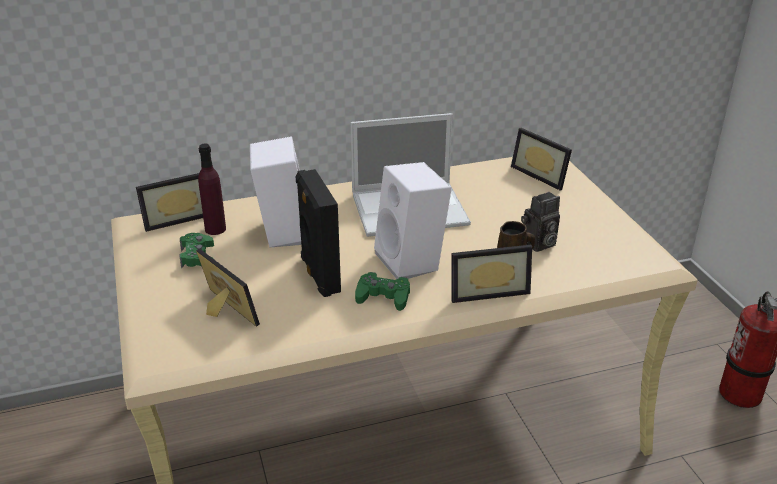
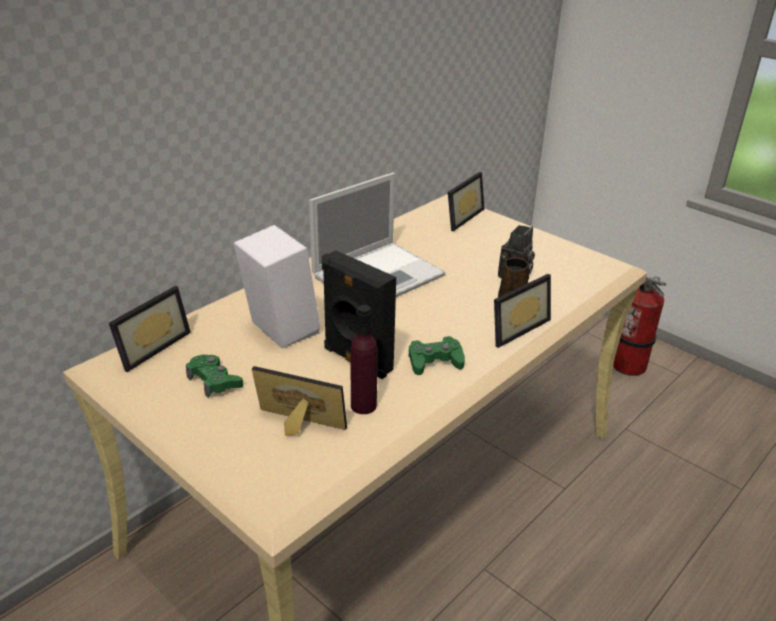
camera: 30 degrees left, 0 degrees up
(215, 229) = (205, 347): purple bottle -> purple bottle (363, 405)
(412, 262) = (428, 322): white speaker -> none
(542, 175) = (459, 217): picture frame -> picture frame turned 75 degrees counterclockwise

